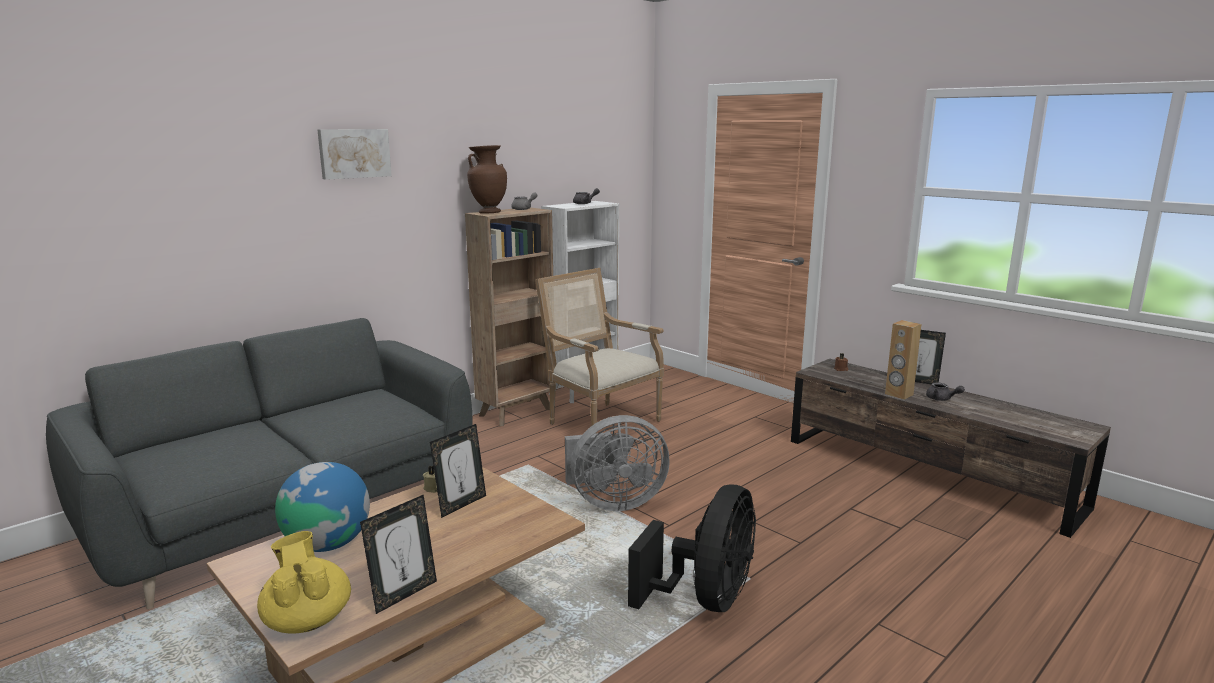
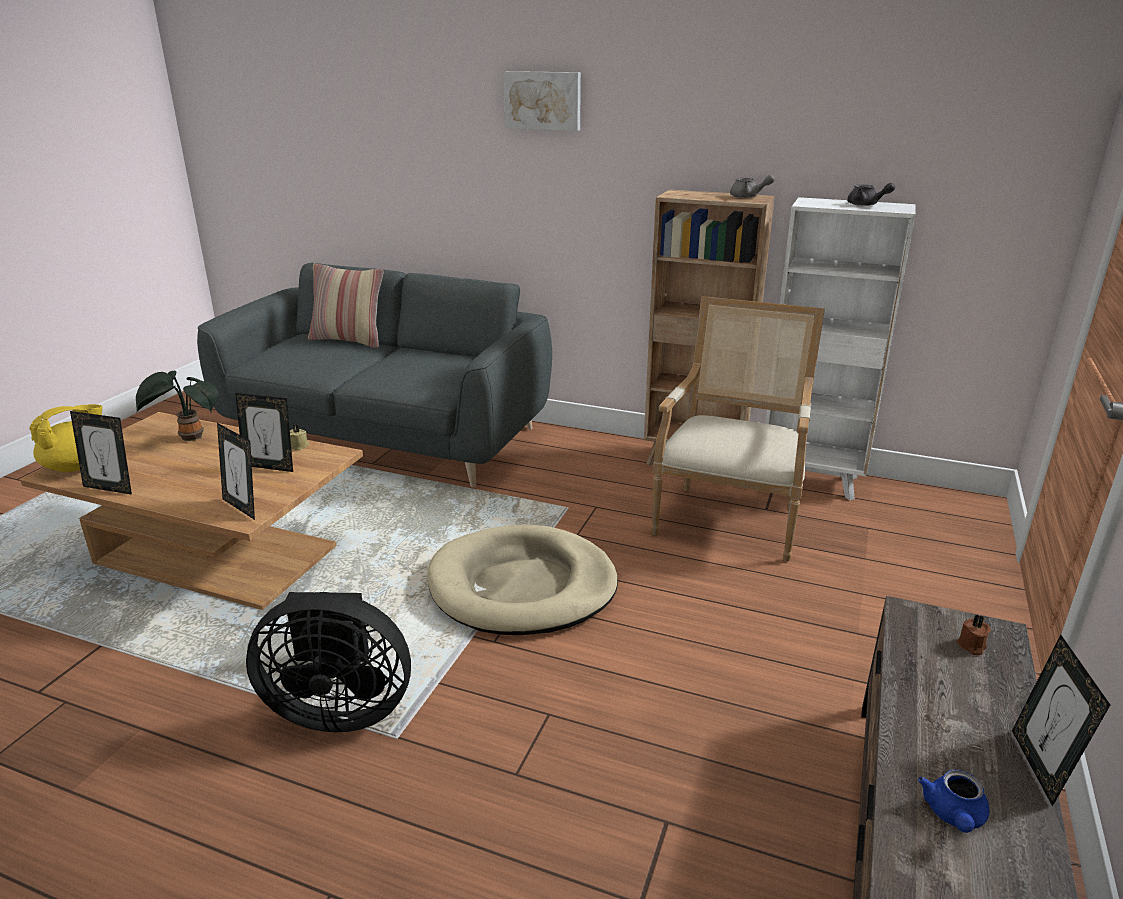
camera: 65 degrees right, 10 degrees up
(210, 432) = (349, 340): none -> pillow
(327, 544) = (189, 438): globe -> potted plant
(489, 213) = (684, 193): brown vase -> none
(532, 522) = (243, 507): none -> picture frame
(613, 502) = (522, 586): grey fan -> beige dog bed
(898, 394) = (906, 741): brown speaker -> none
(941, 399) = (953, 816): grey teapot -> blue teapot

